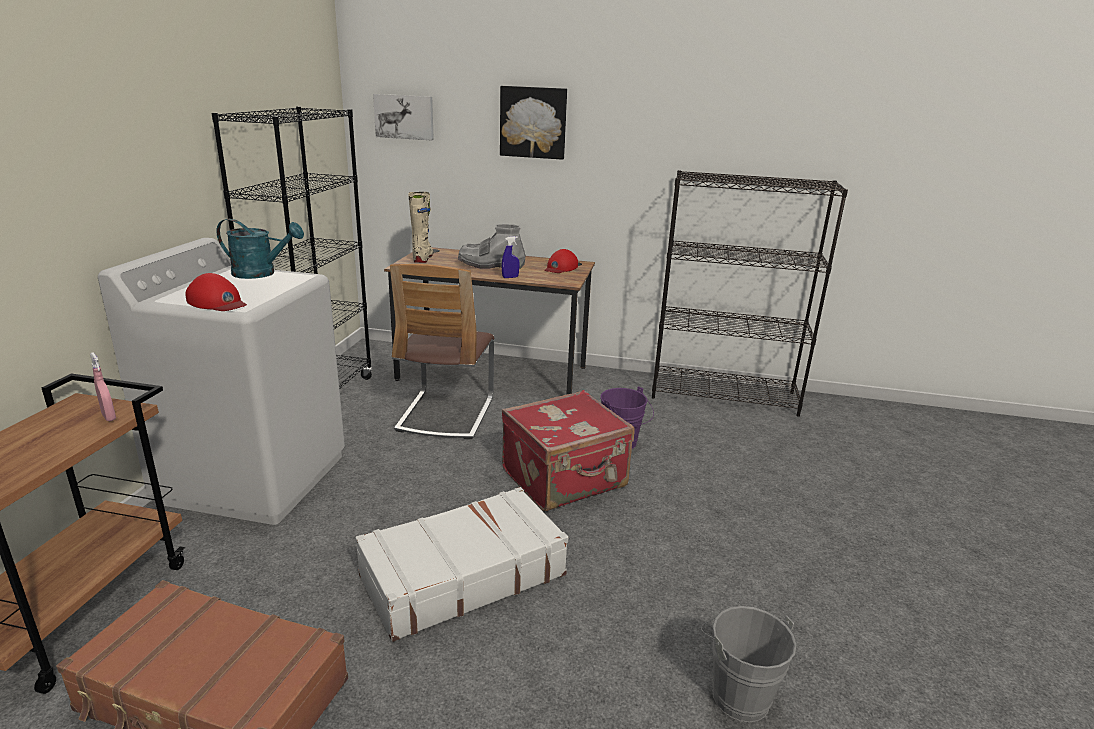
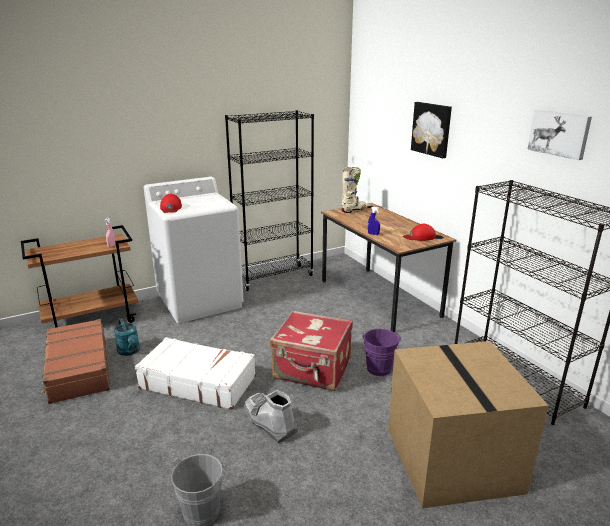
camera: 50 degrees right, 0 degrees up
(261, 273) = (215, 199): turquoise watering can -> turquoise watering can (130, 351)
(404, 117) = (372, 118): picture -> picture (559, 133)
(446, 414) = (315, 309): chair -> none
(491, 265) = (381, 223): grey boot -> grey boot (269, 422)
(802, 482) = (454, 460): none -> cardboard box

